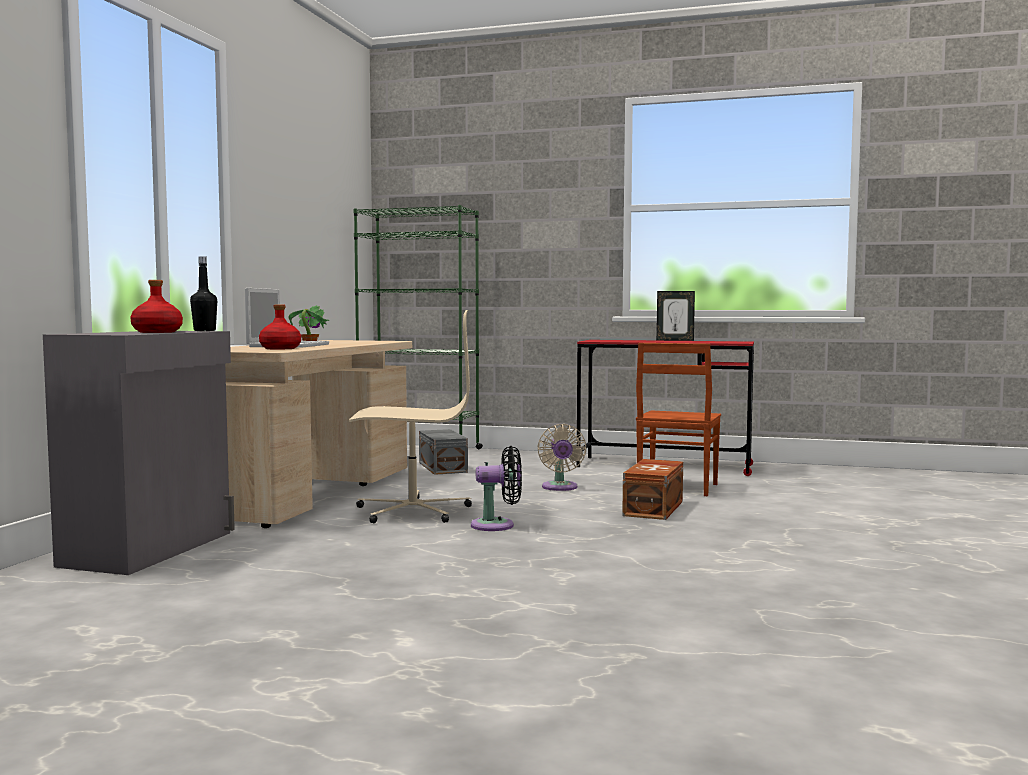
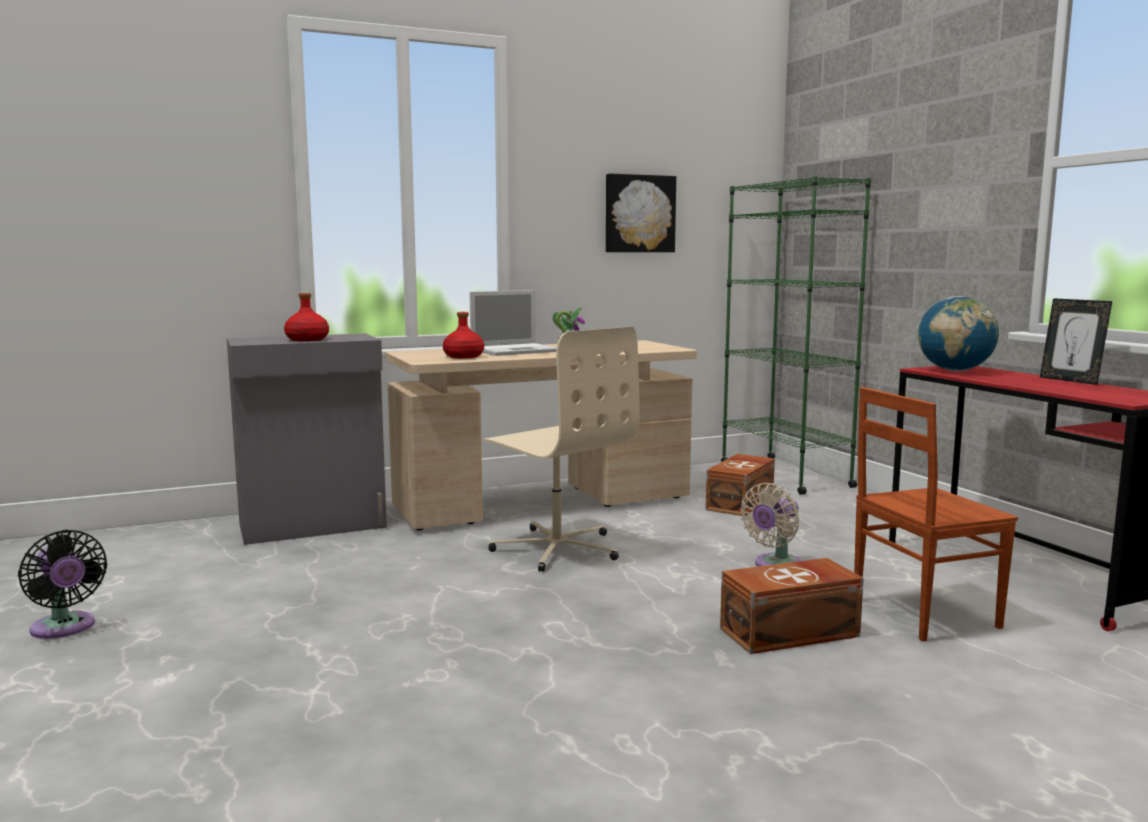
camera: 50 degrees right, 5 degrees up
(204, 330) = (363, 338): black bottle -> none
(304, 226) = (639, 214): none -> picture
(443, 467) = (741, 503): grey storage box -> brown storage box
(497, 525) = (568, 592): black fan -> black fan (64, 628)
(608, 340) = (955, 371): none -> globe

